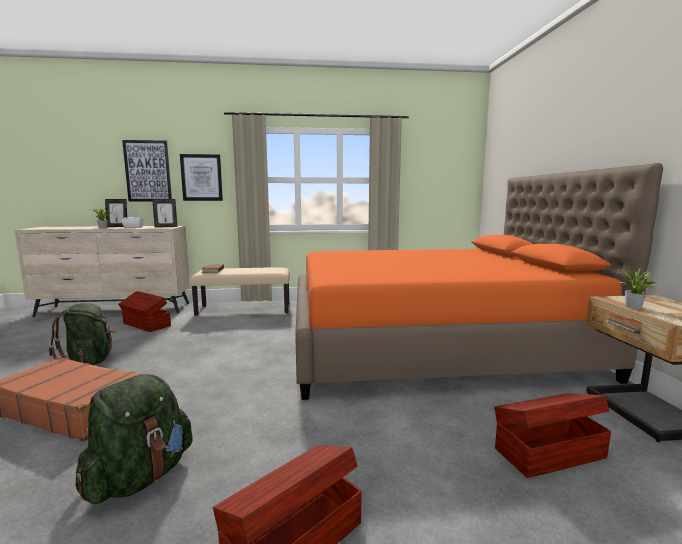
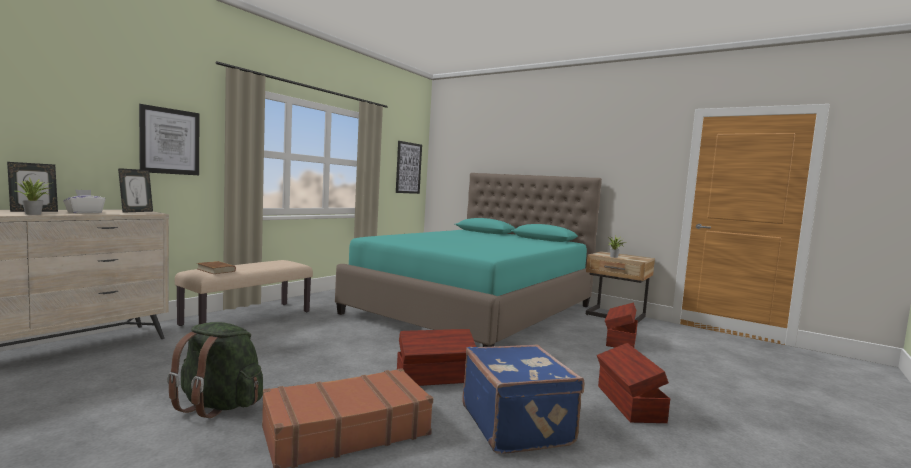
camera: 50 degrees left, 5 degrees down
(140, 477) = (517, 425): green backpack -> blue suitcase
(146, 325) = (160, 359): brown storage box -> brown storage box (436, 378)
(148, 171) = (80, 122): picture -> picture (408, 168)
(430, 344) = (474, 309): orange bed -> turquoise bed

